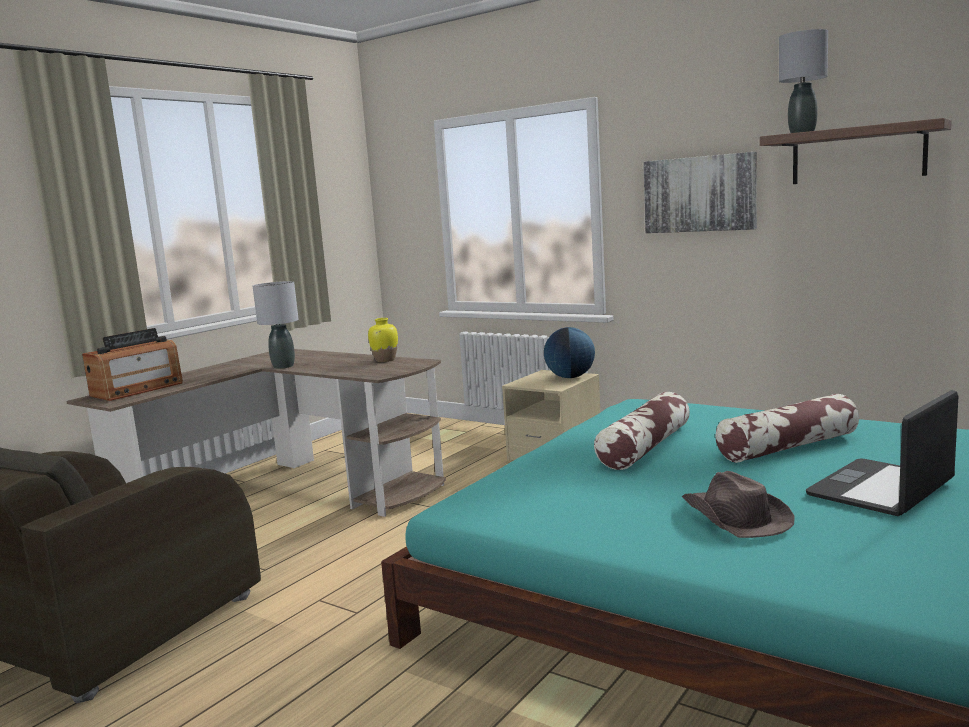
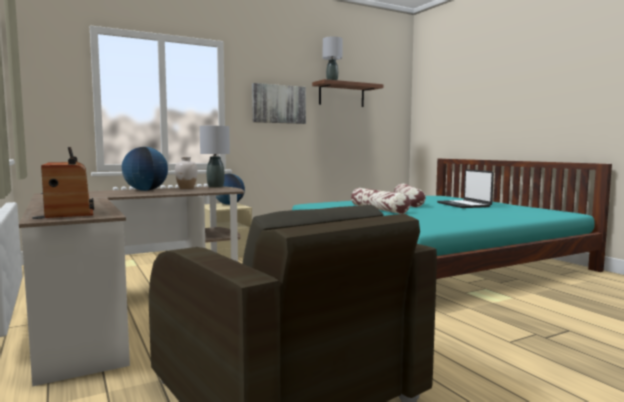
camera: 65 degrees left, 5 degrees down
(283, 366) = (122, 195): grey table lamp -> grey table lamp (215, 187)
(342, 358) = (146, 190): none -> globe
(385, 360) = (186, 188): yellow vase -> white vase
(735, 517) = (474, 213): brown hat -> none

